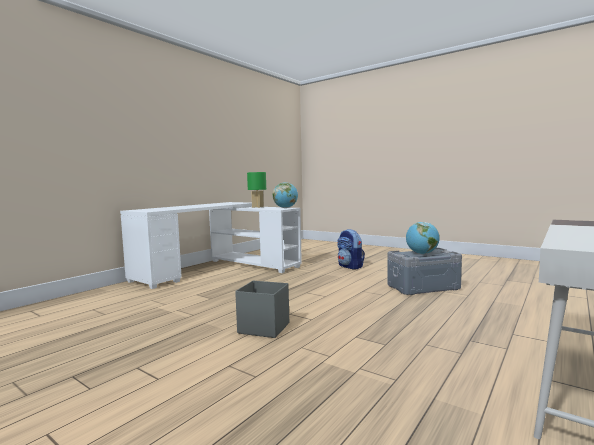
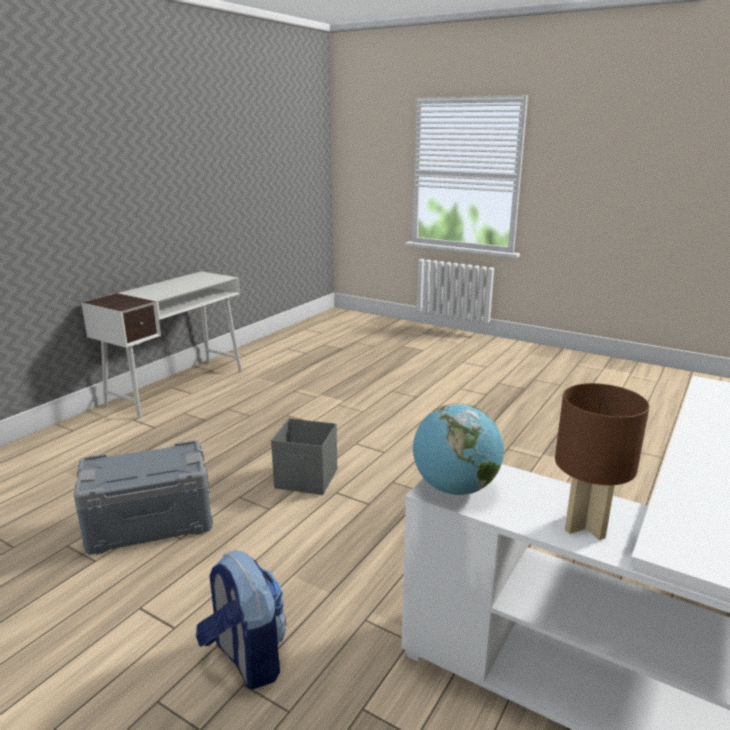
camera: 175 degrees right, 15 degrees up
(257, 207) = (584, 525): green table lamp -> brown table lamp
(263, 328) = (407, 430): grey storage box -> grey storage box (307, 479)
(422, 253) = (145, 466): globe -> none

